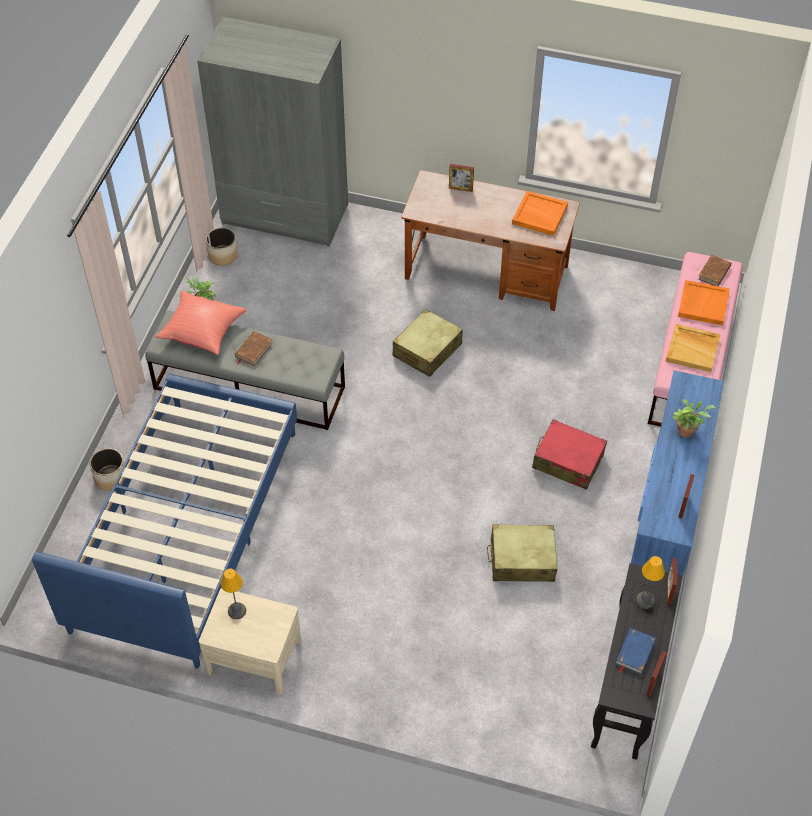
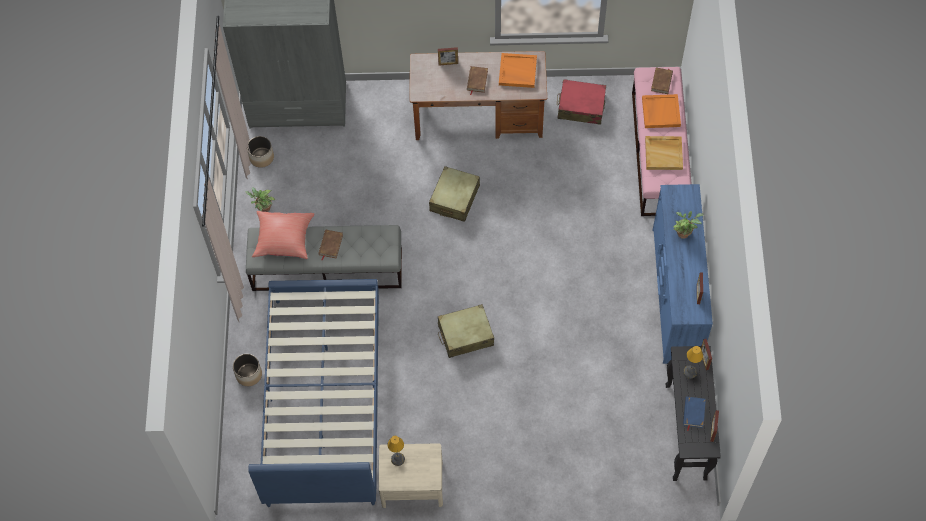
camera: 15 degrees left, 10 degrees up
(488, 213) = (477, 80): none -> brown book
(522, 560) = (581, 353): beige suitcase -> beige suitcase (465, 335)
(568, 461) = (591, 263): red suitcase -> red suitcase (581, 107)

